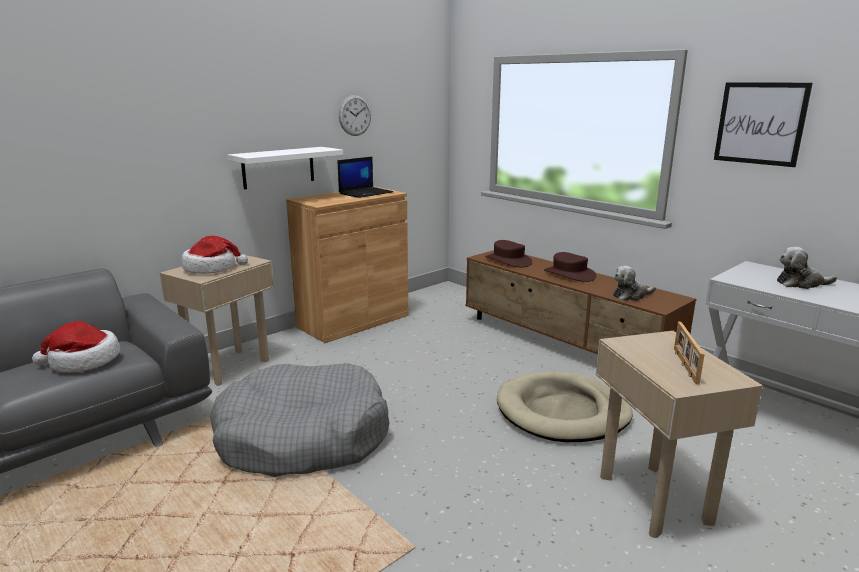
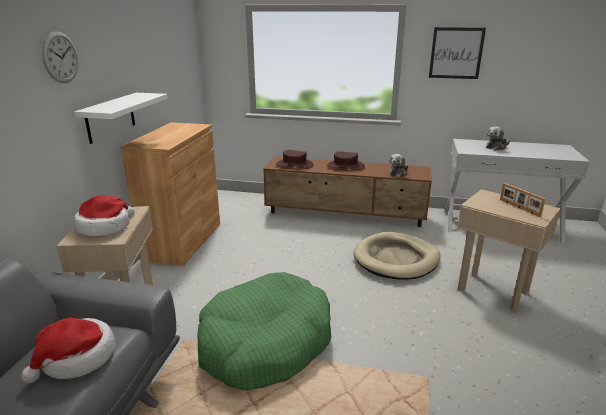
camera: 35 degrees left, 5 degrees up
(303, 437) = (265, 343): grey dog bed -> green dog bed
(355, 115) = (152, 60): wall clock -> wall clock (60, 57)
(366, 193) = (179, 129): laptop -> none

